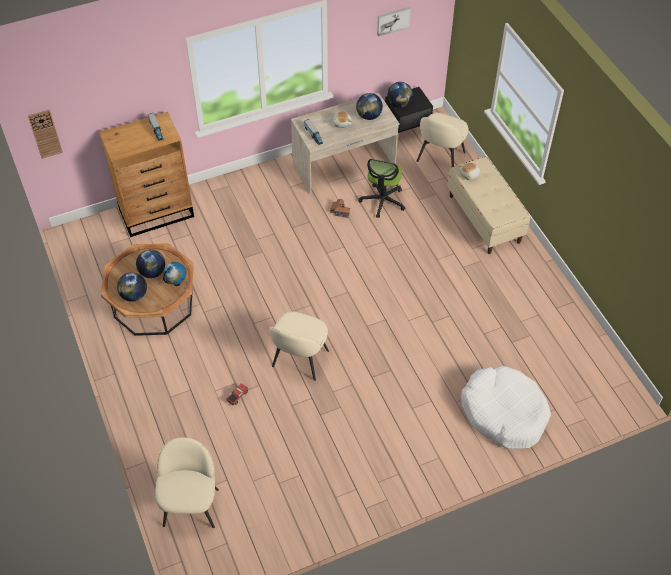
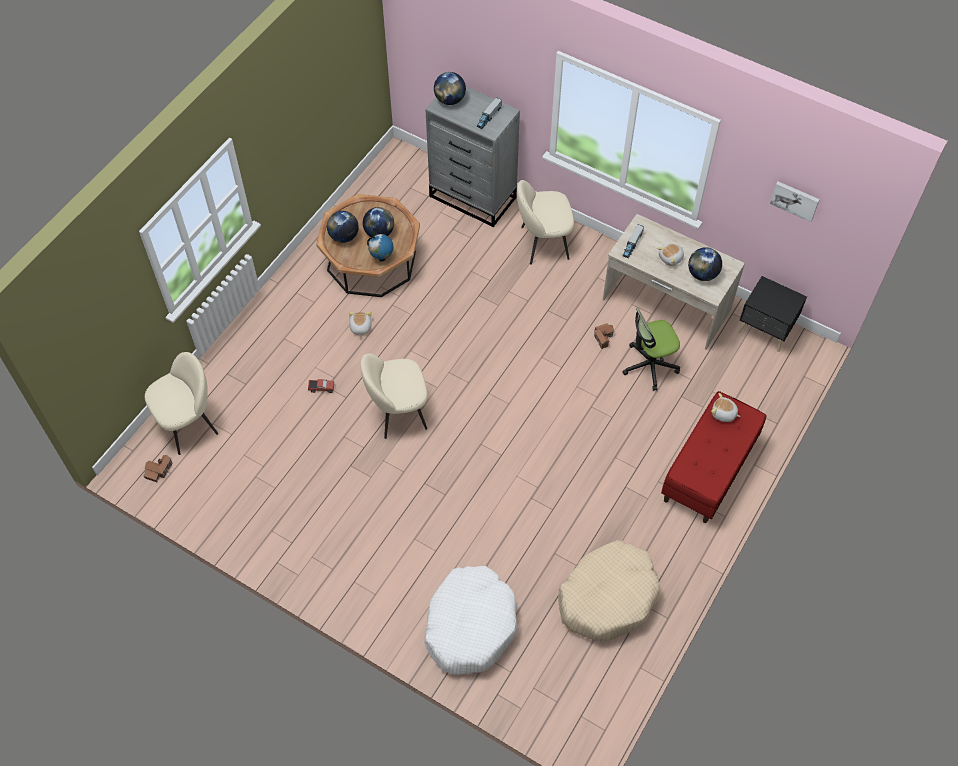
camera: 55 degrees right, 5 degrees up
(45, 133) = (405, 45): wall clock -> none
(157, 213) = (473, 197): brown dresser -> grey dresser
(205, 343) = (360, 327): none -> plush toy
(217, 550) = (158, 470): none -> toy house
(399, 104) = (763, 294): globe -> globe (450, 100)
(440, 158) = (757, 382): beige chair -> beige chair (543, 243)
(484, 219) = (709, 471): beige bench -> red bench
(536, 323) = (607, 596): none -> beige dog bed

